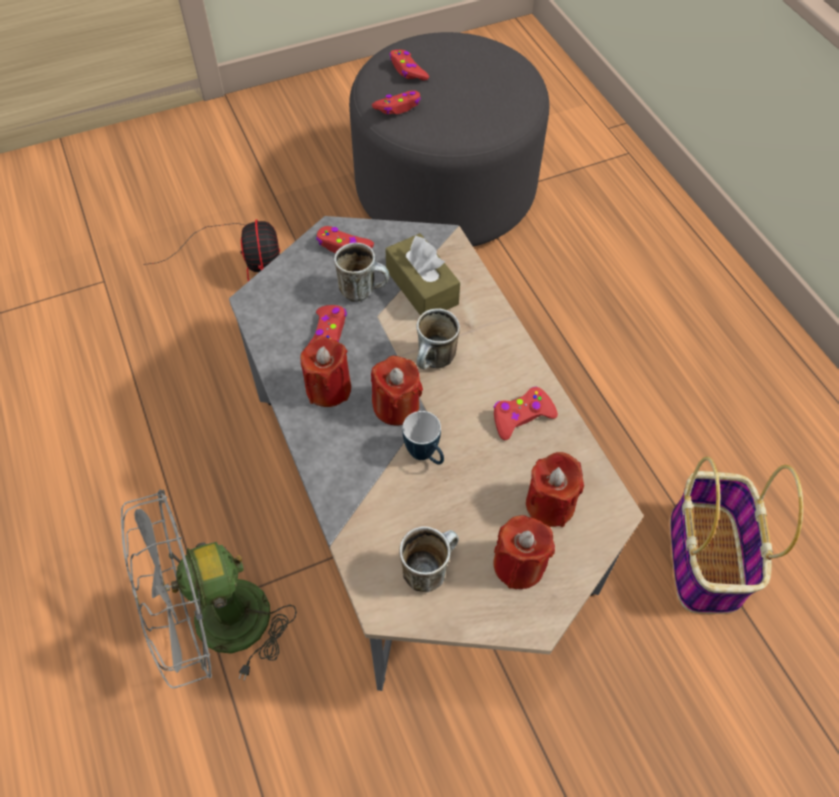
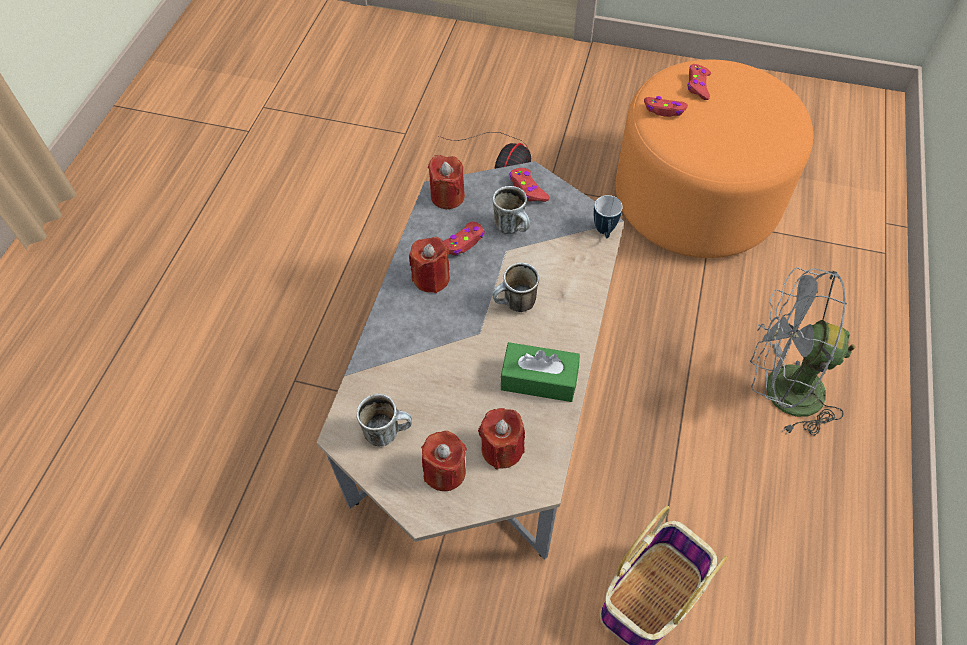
camera: 40 degrees right, 0 degrees up
(215, 627) = (291, 396): grey fan -> grey fan (779, 390)
(396, 406) = (463, 317): red candle -> red candle (447, 196)
(422, 287) = (555, 249): brown tissue box -> none
(426, 456) = (451, 362): mug -> mug (604, 233)
(445, 191) = (696, 200): grey ottoman -> orange ottoman
(521, 417) = (539, 379): red game controller -> green tissue box

